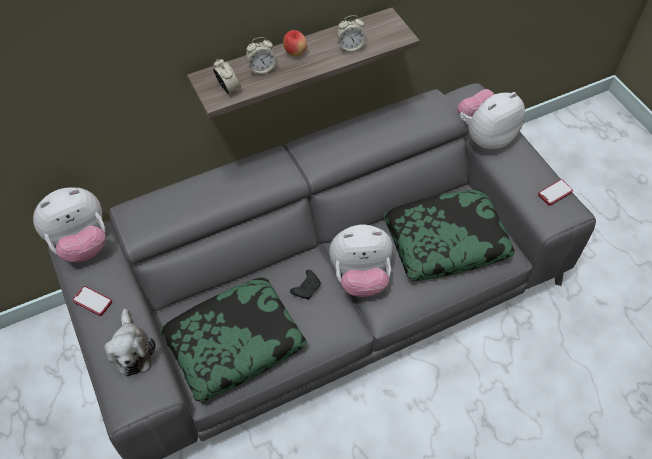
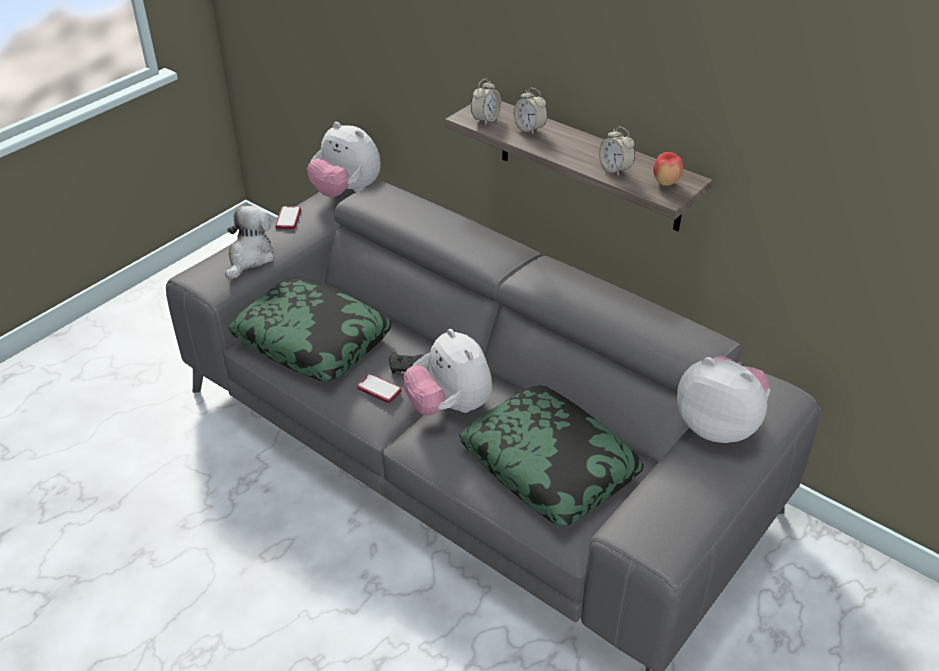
camera: 65 degrees right, 15 degrees down
(131, 350) = (250, 257): plush toy -> plush toy turned 150 degrees clockwise
(295, 53) = (571, 140): apple -> apple (666, 183)
(555, 193) = (676, 522): phone -> phone (379, 389)

